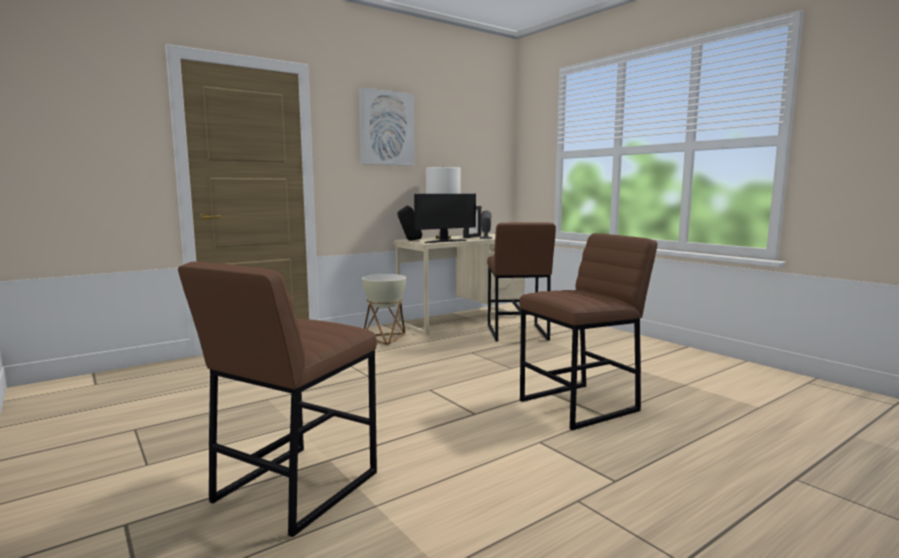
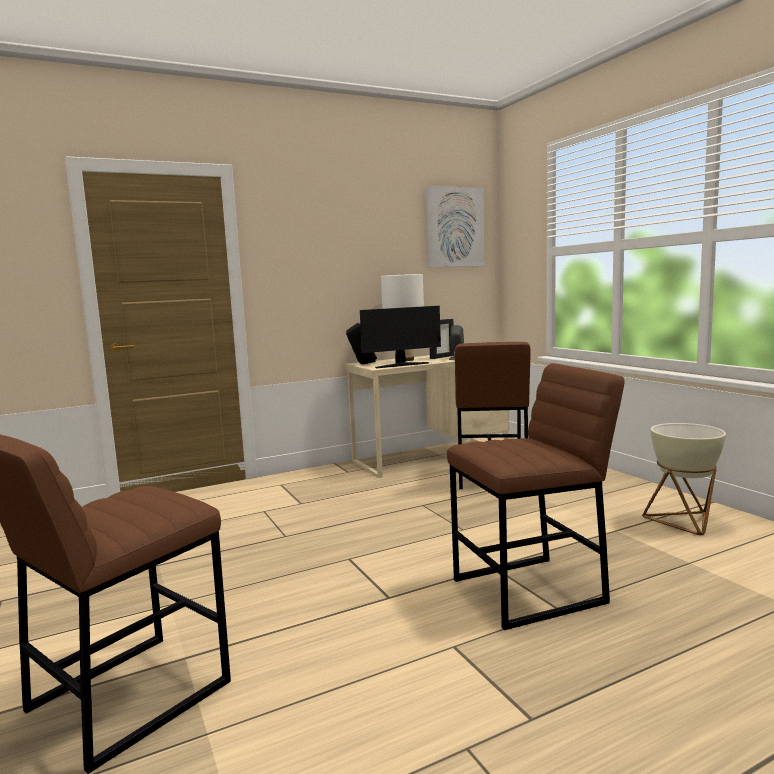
camera: 10 degrees right, 0 degrees up
(384, 338) = (328, 483): planter -> planter (682, 522)
(386, 128) = (331, 232): picture -> picture (454, 227)

